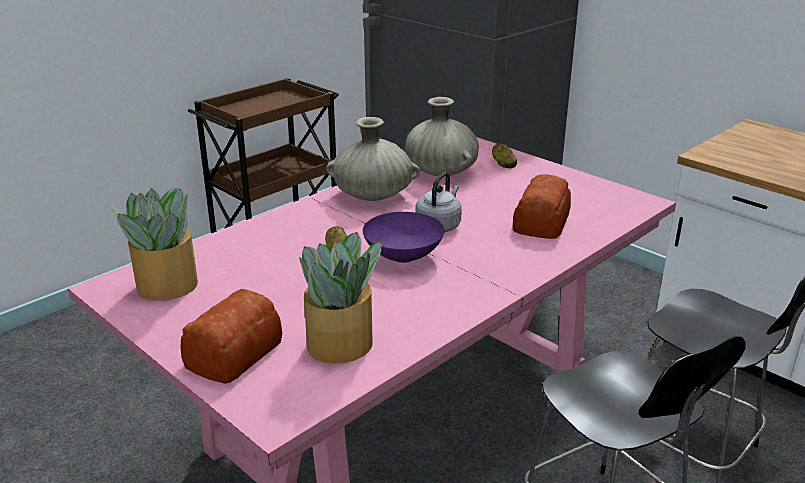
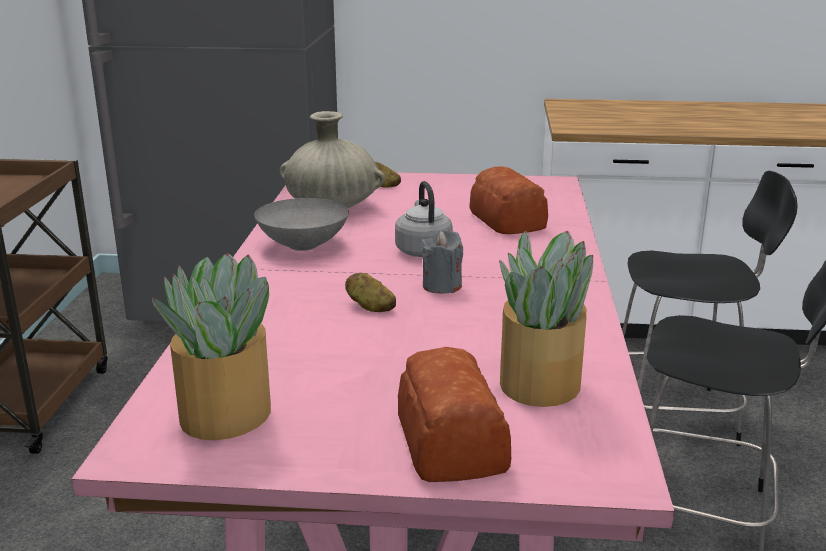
camera: 40 degrees left, 5 degrees down
(373, 196) = (302, 246): beige vase -> grey bowl
(404, 256) = (442, 286): purple bowl -> grey candle

